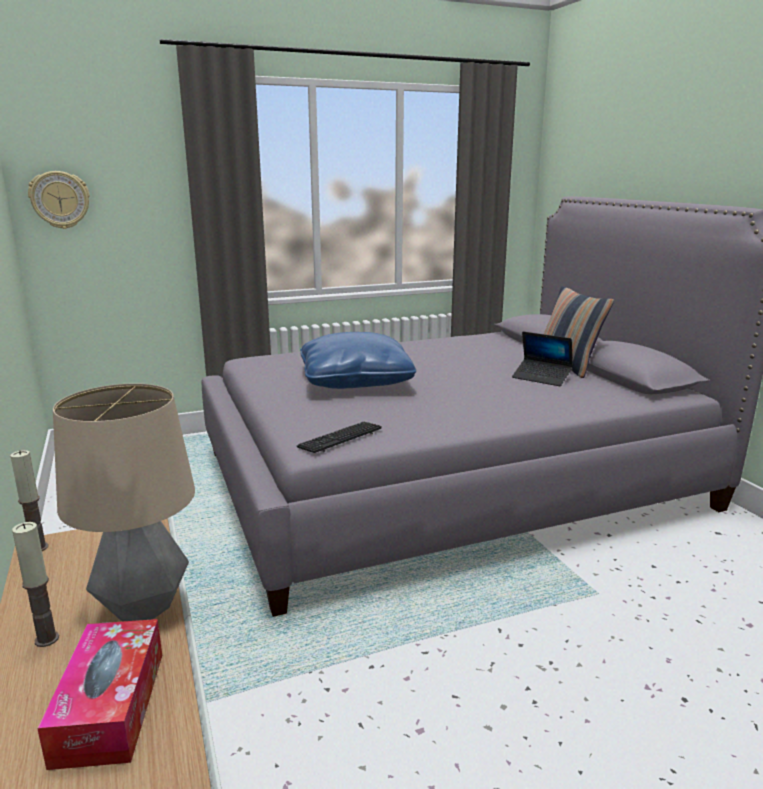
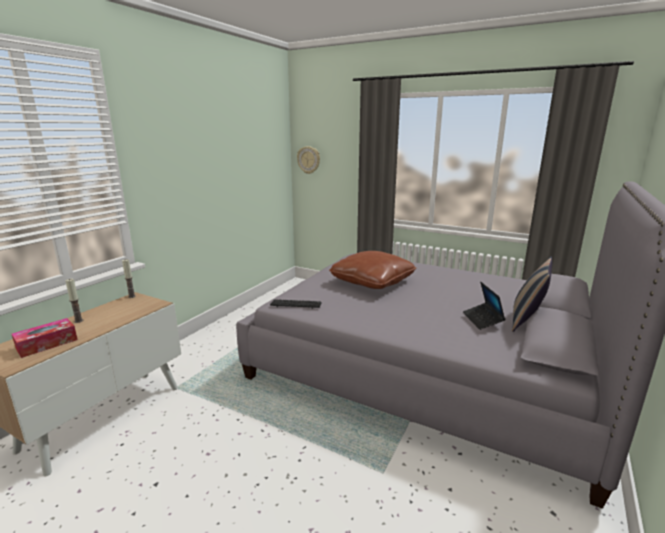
camera: 50 degrees right, 0 degrees up
(143, 608) = (104, 325): table lamp -> none
(355, 381) = (372, 282): blue pillow -> brown pillow

